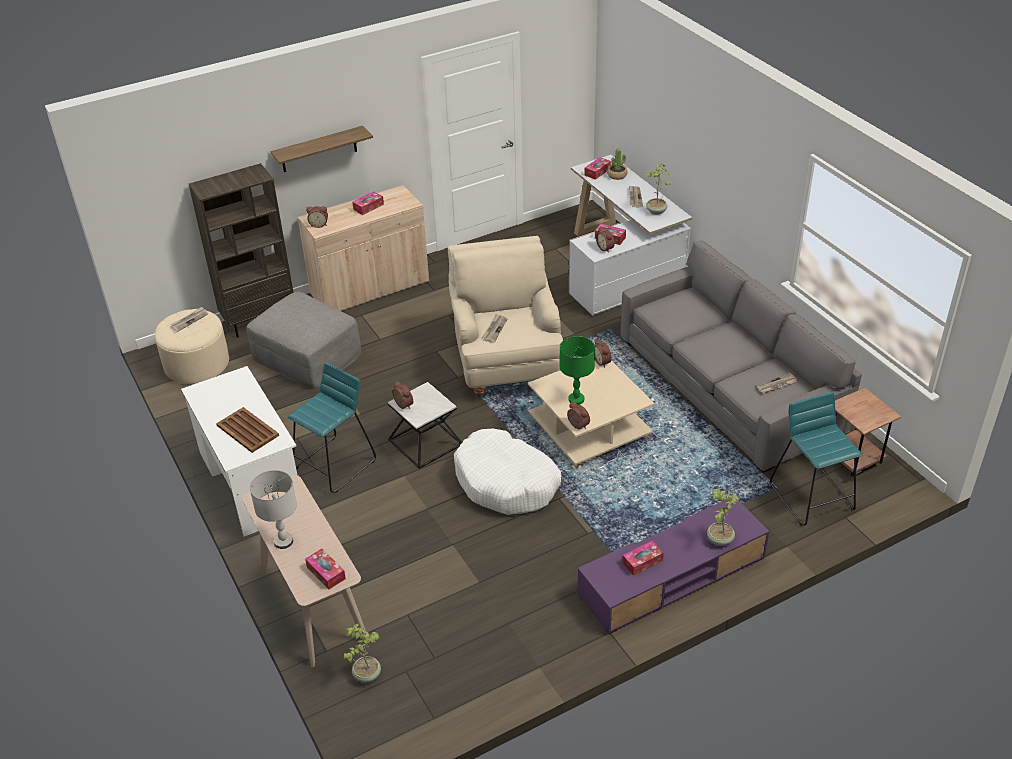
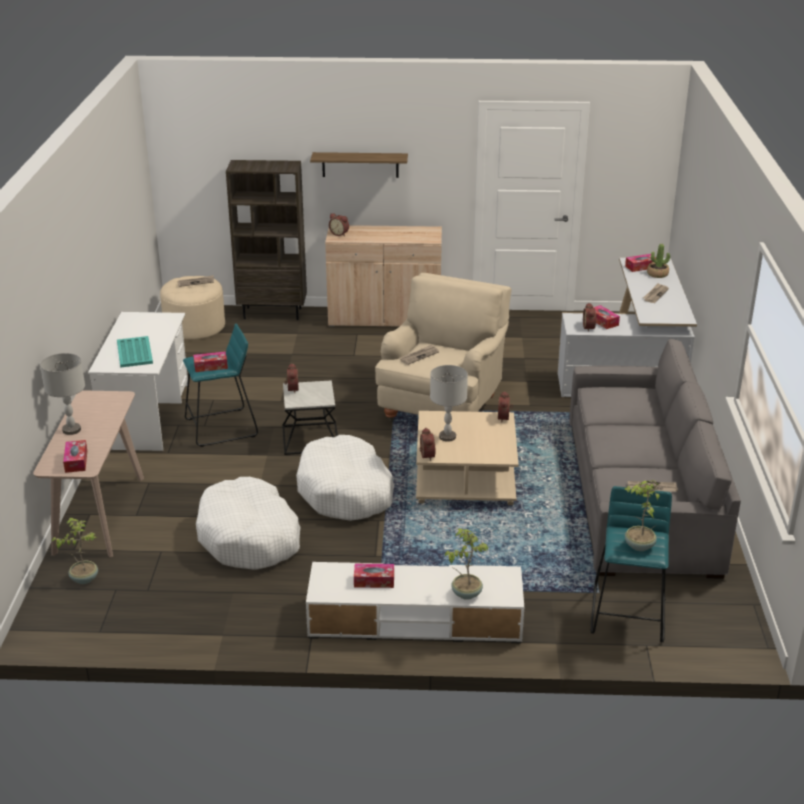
camera: 30 degrees right, 10 degrees down
(248, 431) = (134, 353): brown tray -> turquoise tray
(307, 356) = (283, 348): grey ottoman -> none
(368, 207) = (394, 233): tissue box -> tissue box (211, 366)
(470, 564) = (249, 537): none -> white dog bed
(576, 399) = (447, 437): green table lamp -> grey table lamp
(656, 211) = (664, 310): potted plant -> potted plant (638, 546)
(672, 577) = (415, 620): purple tv stand -> white tv stand
(853, 461) = (707, 603): brown side table -> none

